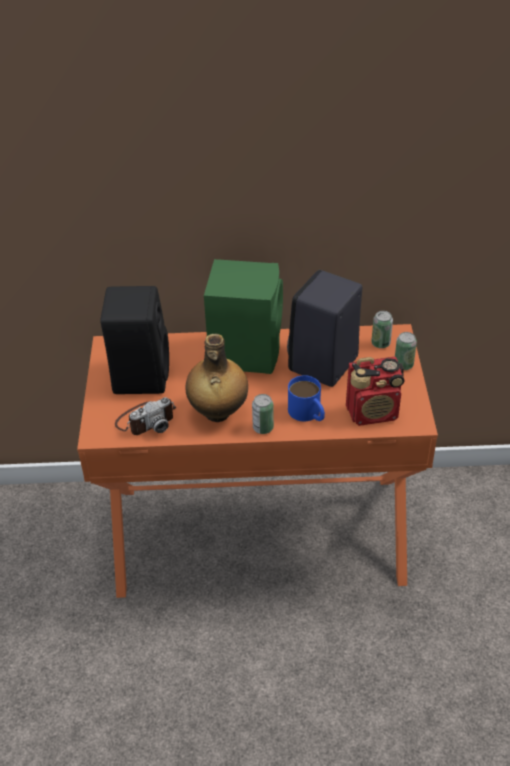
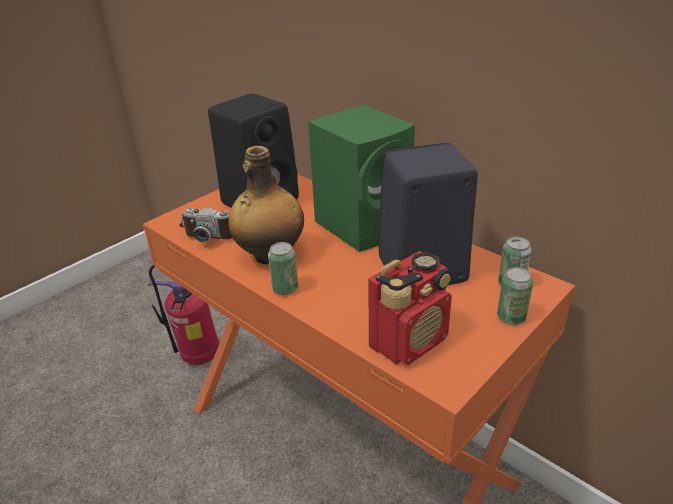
camera: 45 degrees right, 10 degrees down
(64, 560) = (198, 358): none -> fire extinguisher
(308, 413) = (342, 302): blue mug -> none
(373, 412) = (409, 341): radio -> radio turned 75 degrees counterclockwise

